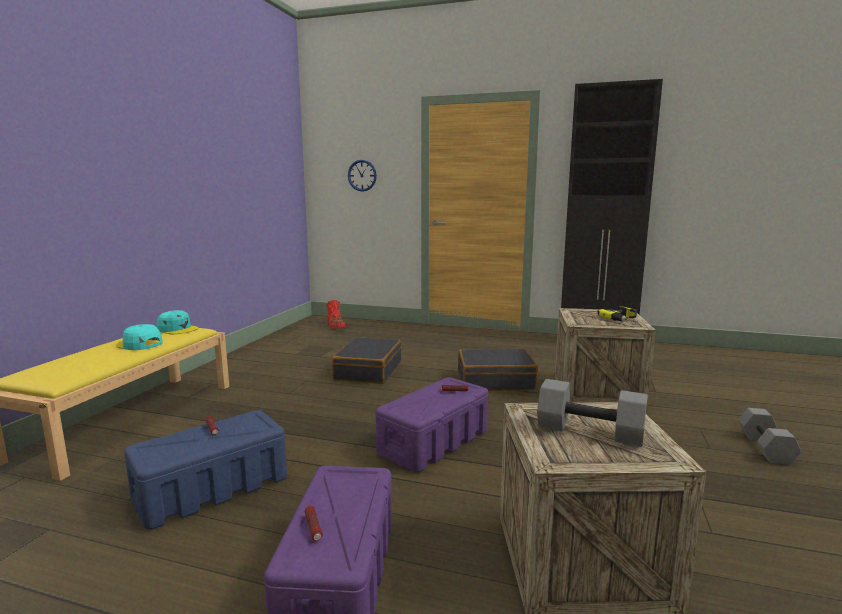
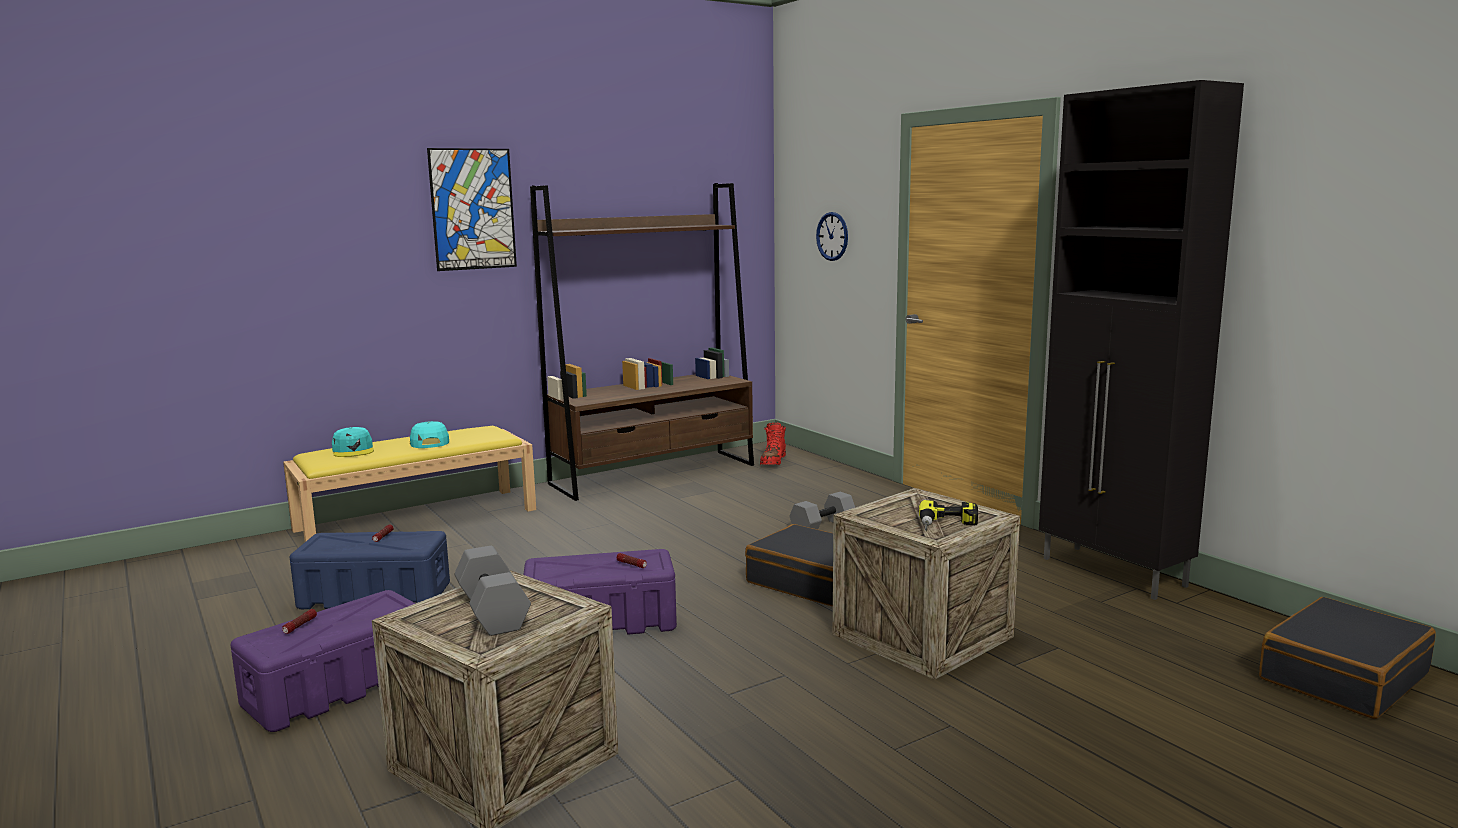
camera: 40 degrees right, 0 degrees up
(133, 132) = (473, 209): none -> picture
(177, 329) = (487, 432): turquoise cap -> turquoise cap (353, 450)
(273, 346) = (654, 474): none -> brown bookcase
(368, 370) = (694, 528): black suitcase -> black suitcase (1342, 676)
(766, 448) = (980, 783): grey dumbbell -> grey dumbbell (823, 527)

